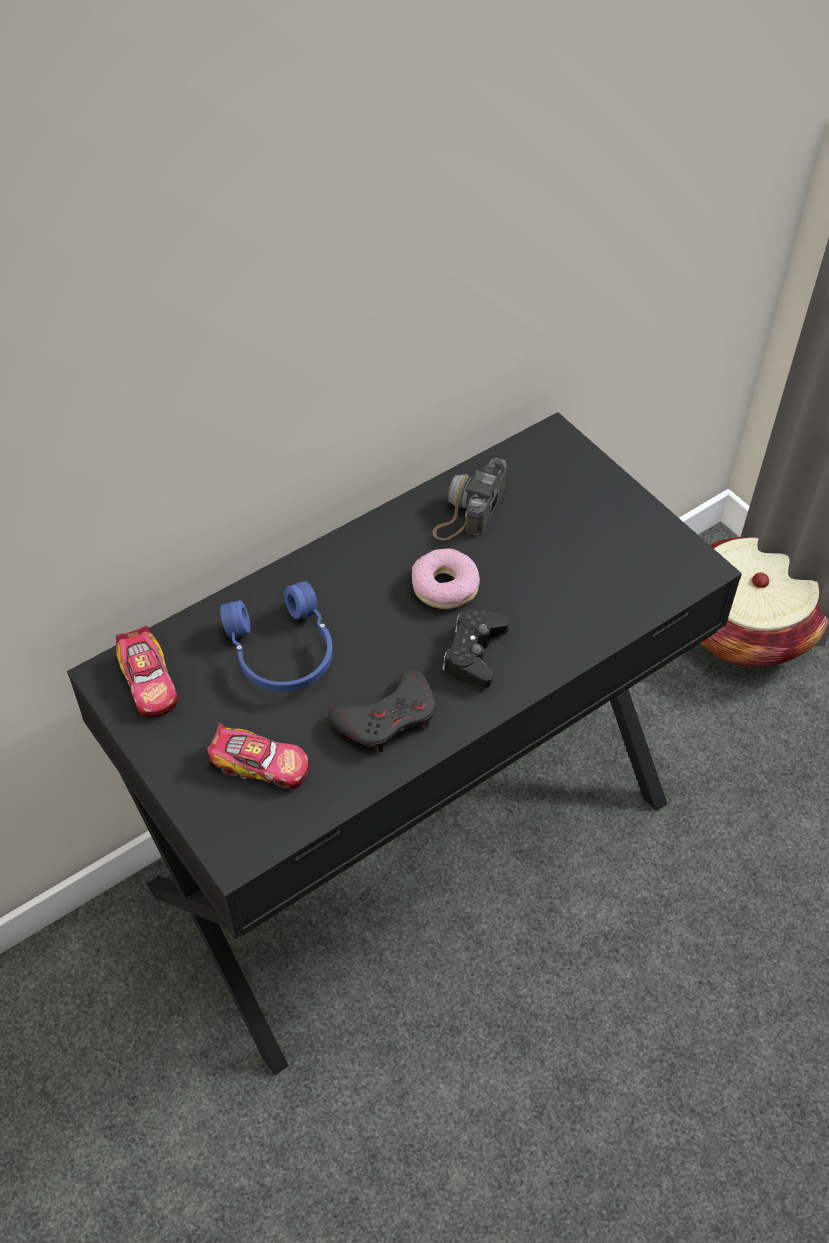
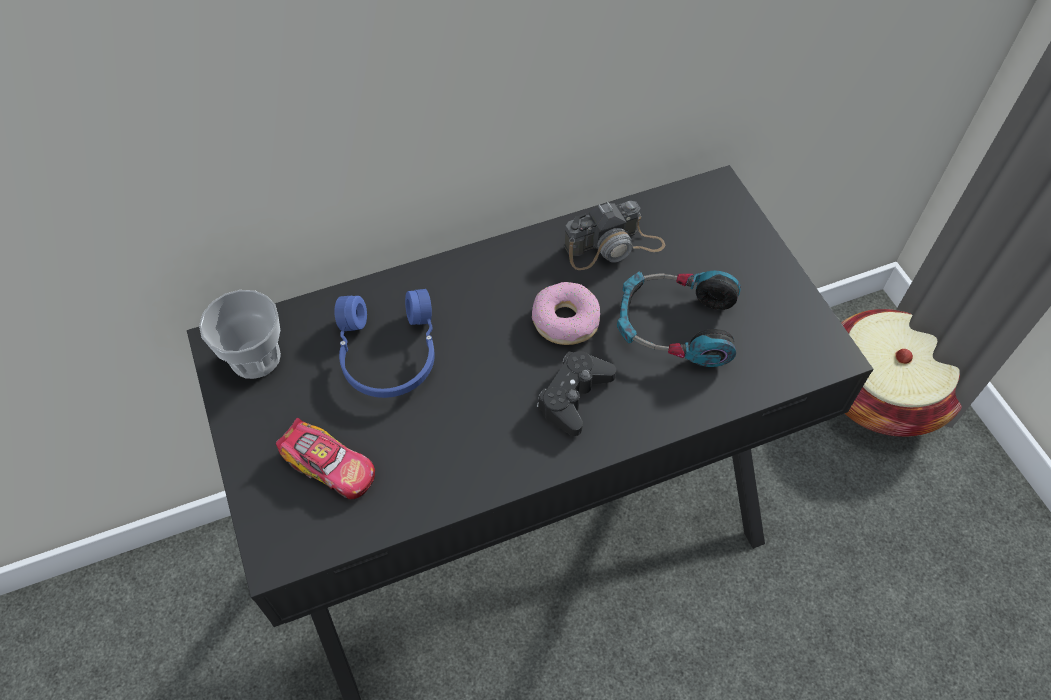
camera: 15 degrees right, 5 degrees up
(148, 682) = (255, 357): toy car -> cup
(387, 717) = (467, 445): grey game controller -> none
(469, 509) = (613, 246): camera -> camera turned 150 degrees counterclockwise
(550, 570) = (675, 325): none -> headphones

